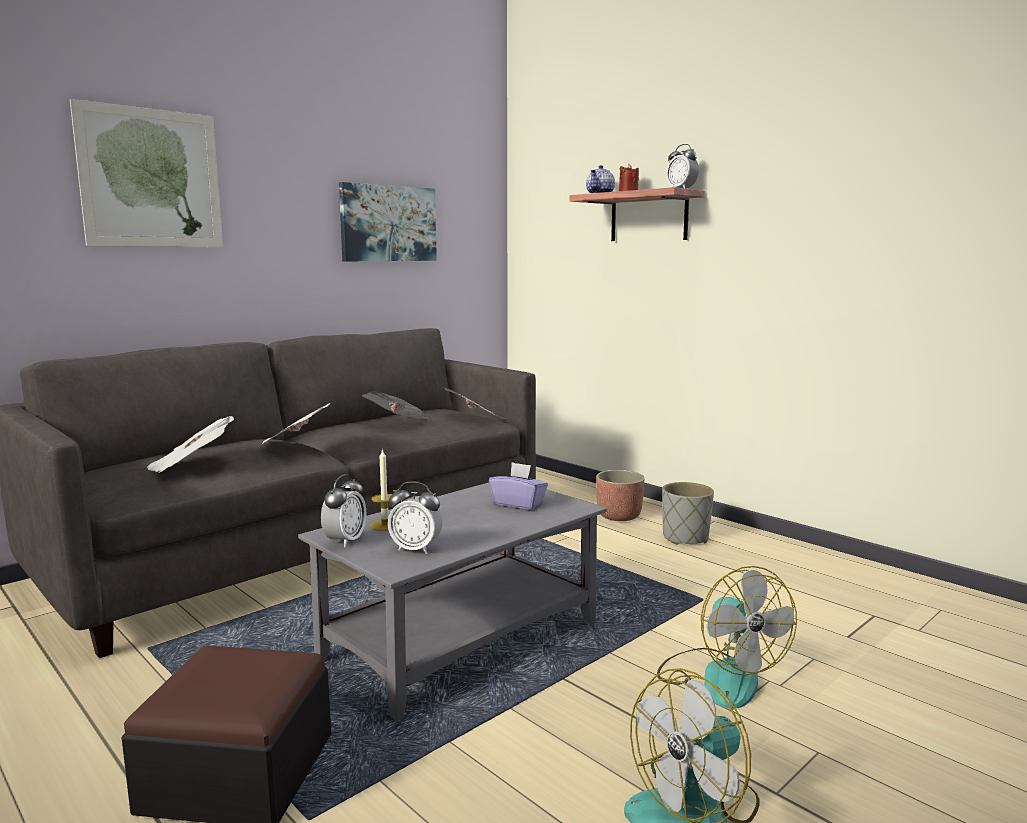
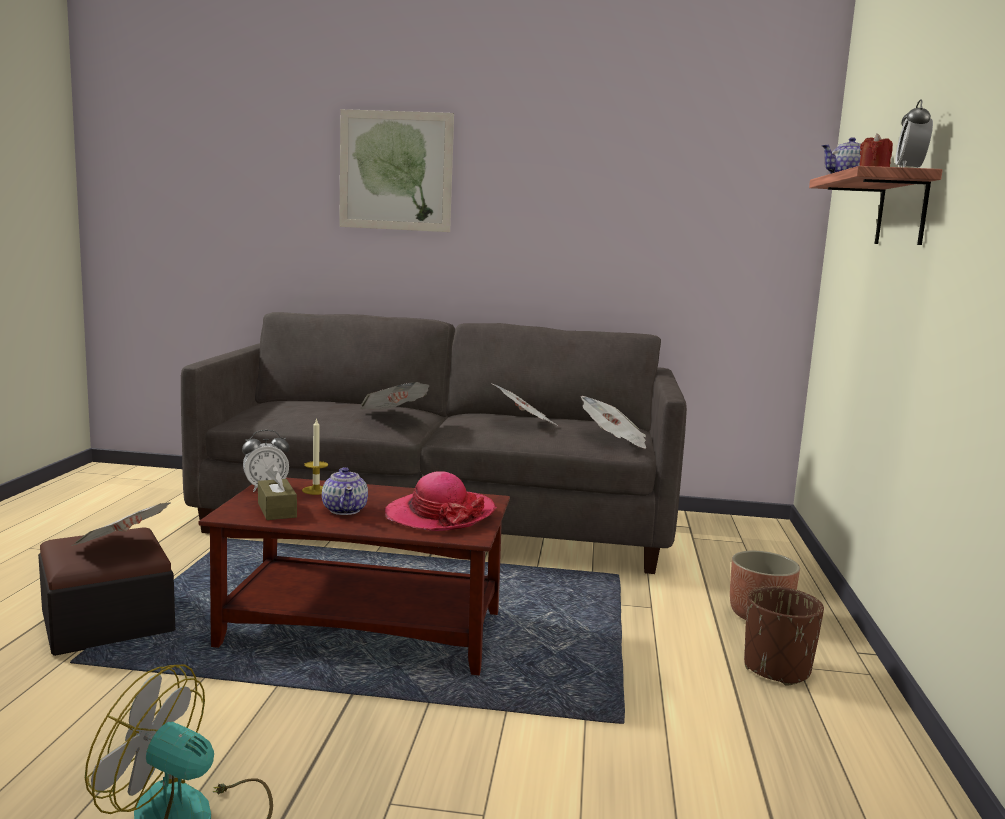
camera: 50 degrees right, 0 degrees up
(191, 467) = (308, 411): newspaper -> newspaper (122, 547)
(388, 223) = (638, 214): picture -> none
(416, 549) = (277, 510): alarm clock -> brown tissue box
(457, 527) = (345, 510): none -> teapot
(463, 640) = (365, 629): grey coffee table -> brown coffee table
(518, 504) = (439, 515): purple tissue box -> hat
(685, 538) = (777, 669): grey planter -> brown planter
(719, 676) = (453, 779): fan -> none

